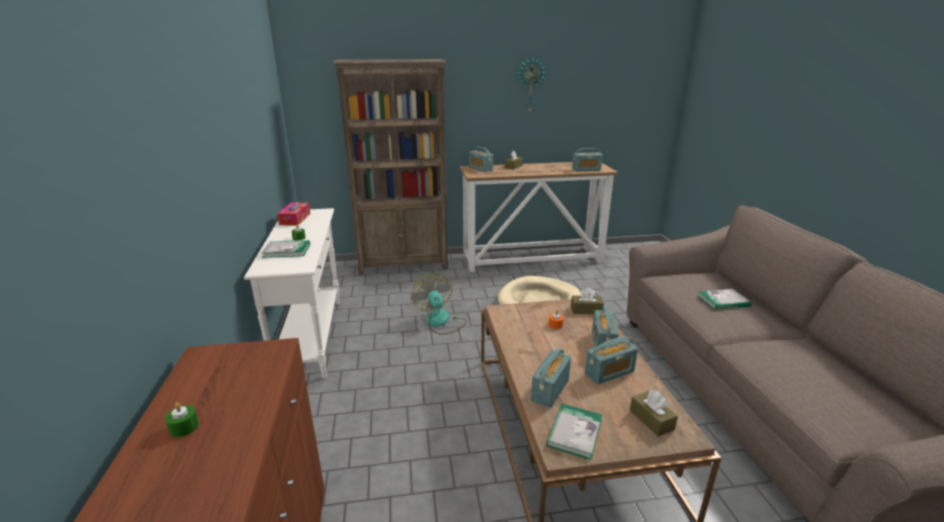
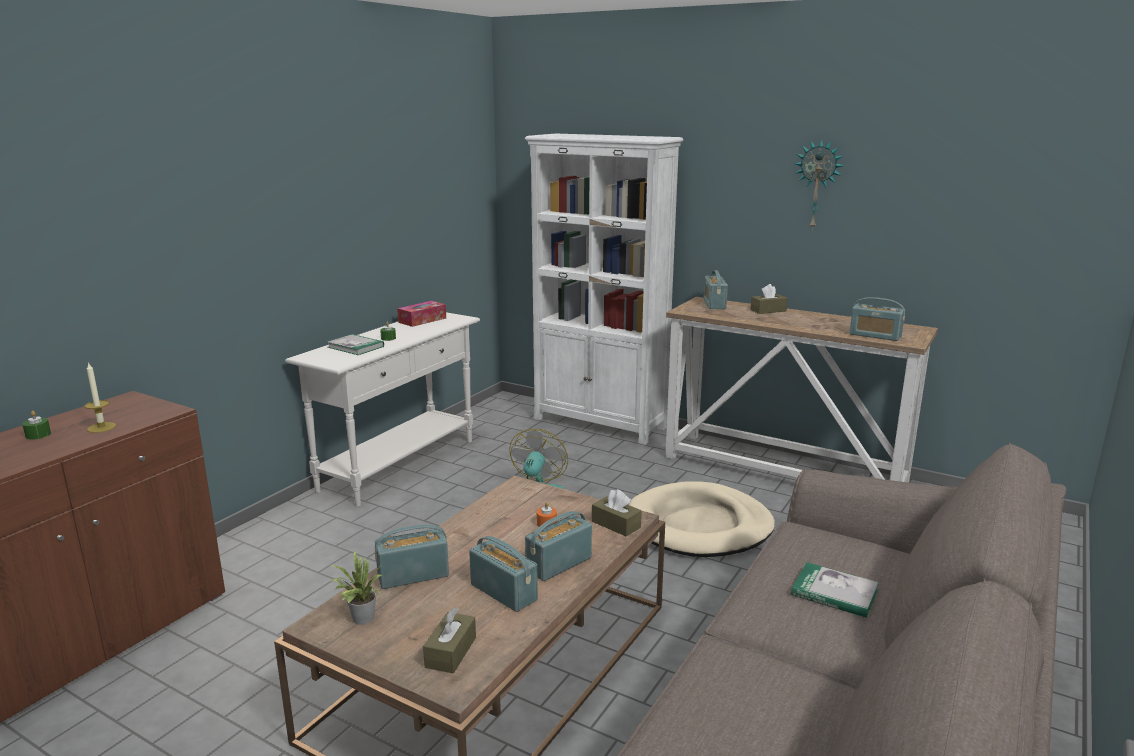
camera: 40 degrees right, 5 degrees down
(243, 389) = (101, 427): none -> candle
(404, 264) = (600, 423): brown bookcase -> white bookcase
(574, 432) = (360, 619): book -> potted plant
(609, 372) = (504, 592): radio -> radio turned 150 degrees counterclockwise

